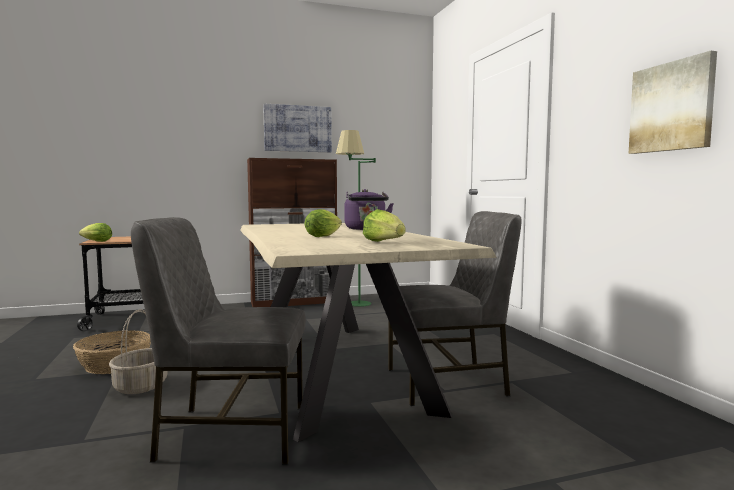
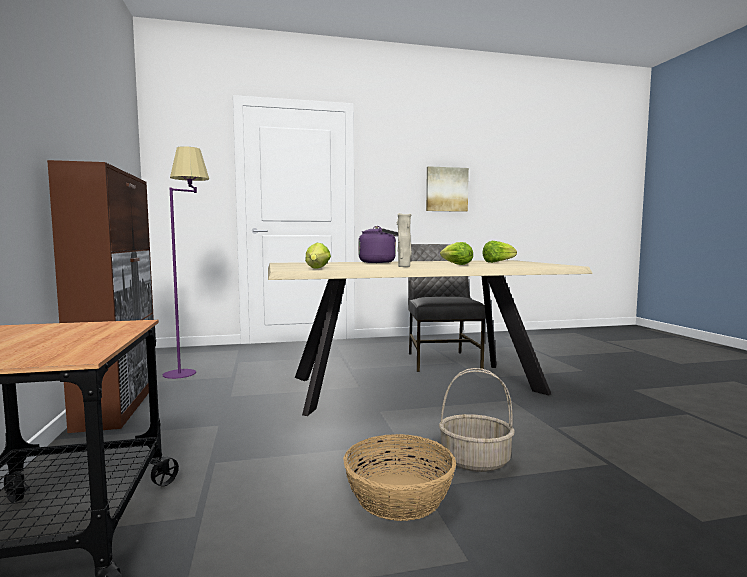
camera: 85 degrees left, 0 degrees up
(95, 241) = (73, 355): lettuce -> lettuce (317, 269)
(231, 433) = (552, 411): grey chair -> none
(287, 231) = (404, 266): none -> beige vase
(298, 128) = (77, 119): picture -> none
(355, 306) = (190, 375): green floor lamp -> purple floor lamp

